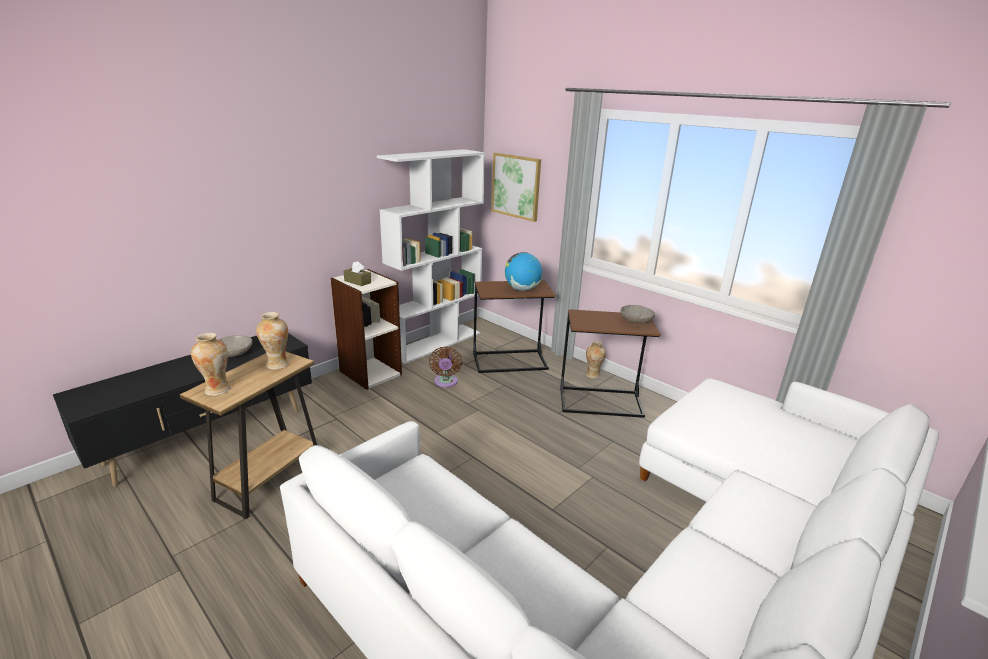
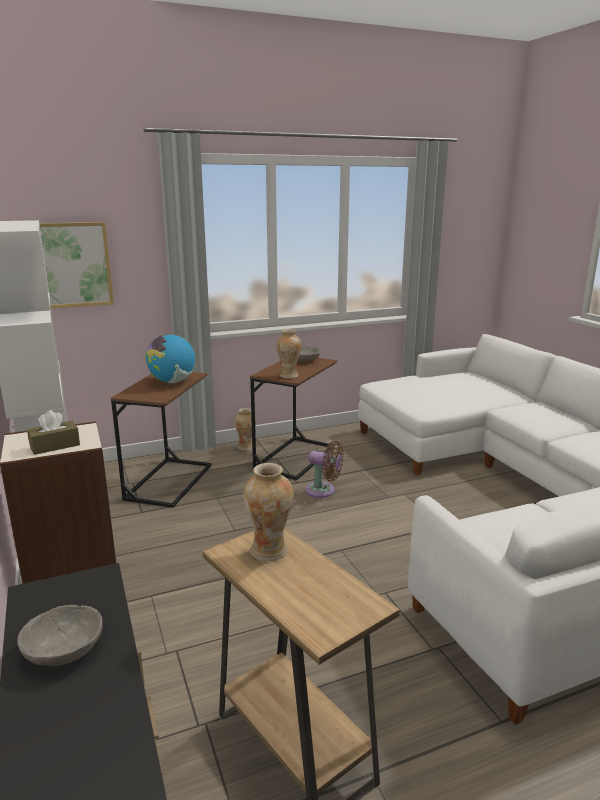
camera: 65 degrees left, 5 degrees down
(217, 389) = (326, 611): vase -> vase (289, 376)
(445, 382) = (172, 535): brown fan -> brown fan (323, 491)

